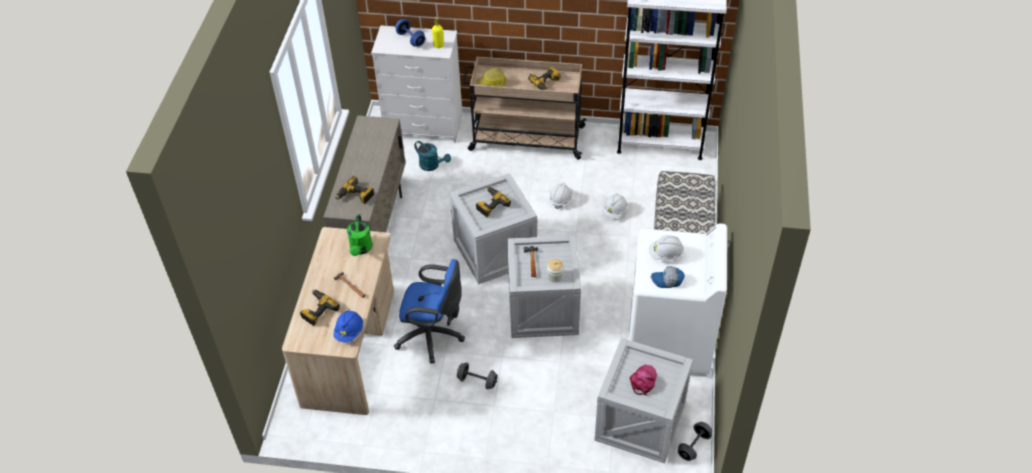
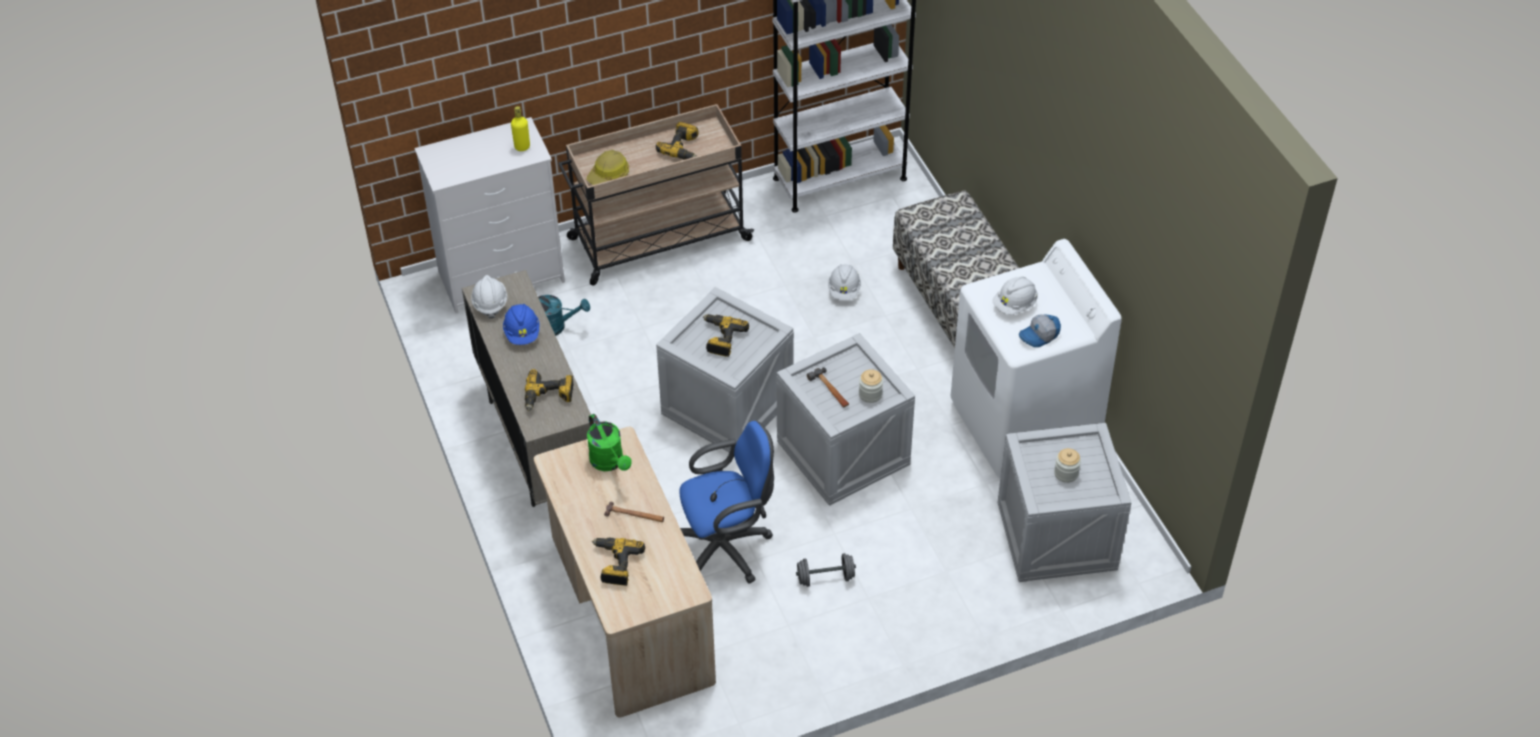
camera: 30 degrees left, 0 degrees up
(349, 332) = (679, 571): blue hard hat -> blue hard hat (522, 333)
(411, 39) = (475, 152): blue dumbbell -> none
(560, 199) = (764, 303): white hard hat -> white hard hat (490, 303)
(643, 381) = (1066, 473): pink cap -> jar
(694, 446) = (1137, 535): grey dumbbell -> none

